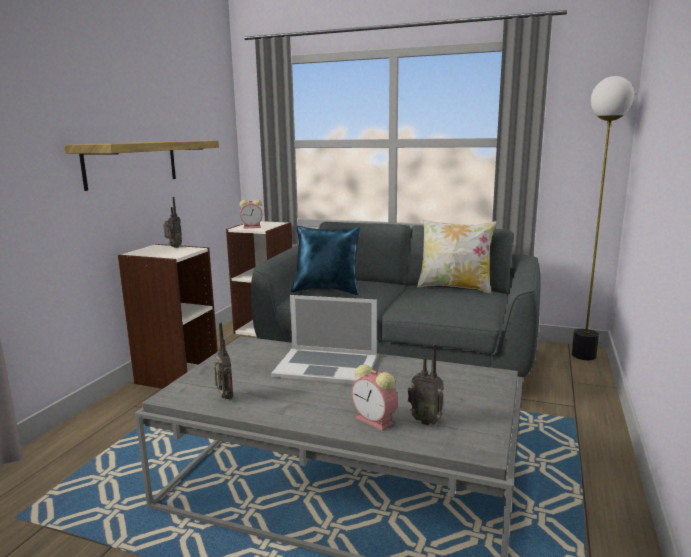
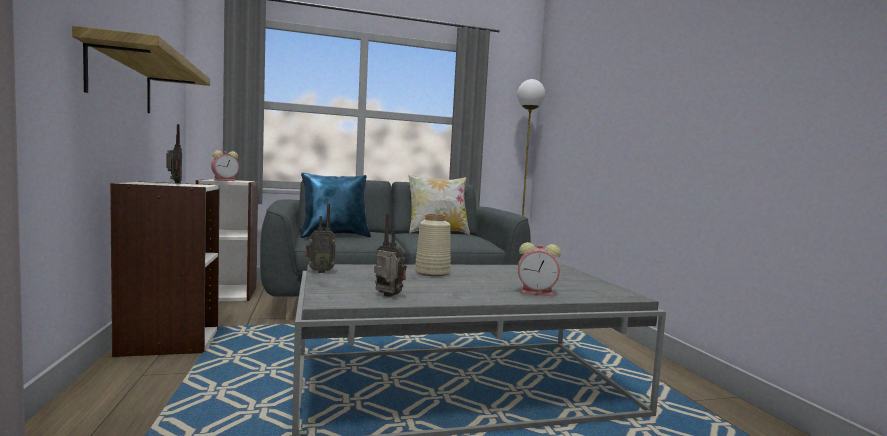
camera: 35 degrees left, 10 degrees down
(326, 366) = (433, 272): laptop -> beige vase
(425, 421) = (567, 289): radio -> radio (320, 271)

